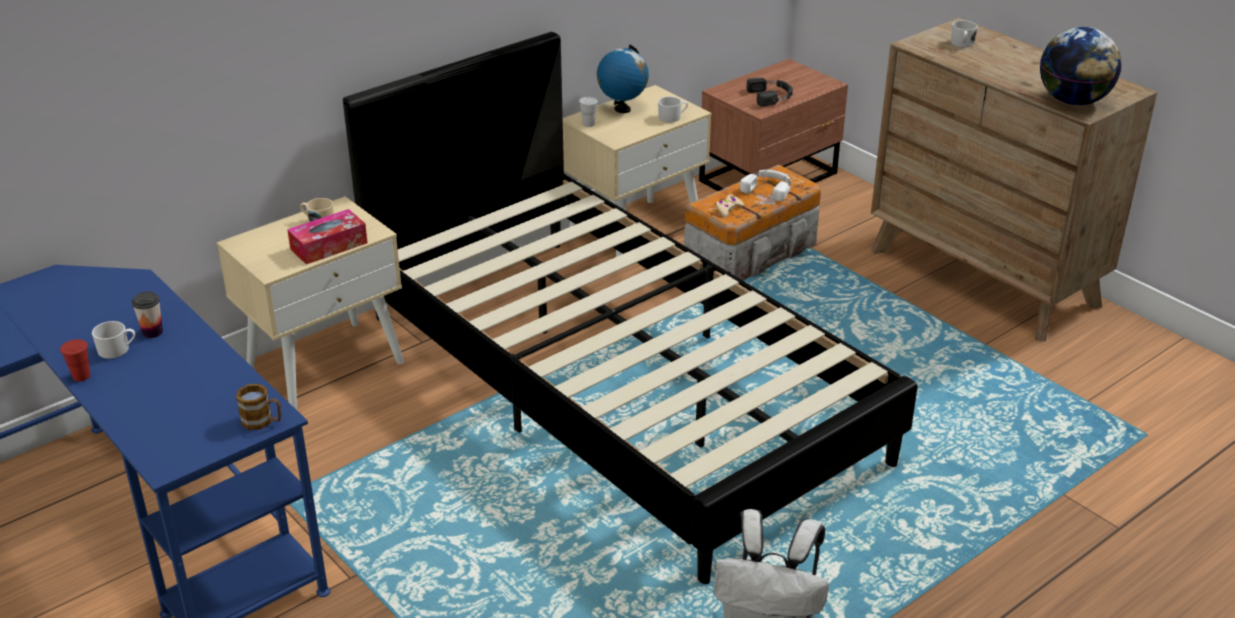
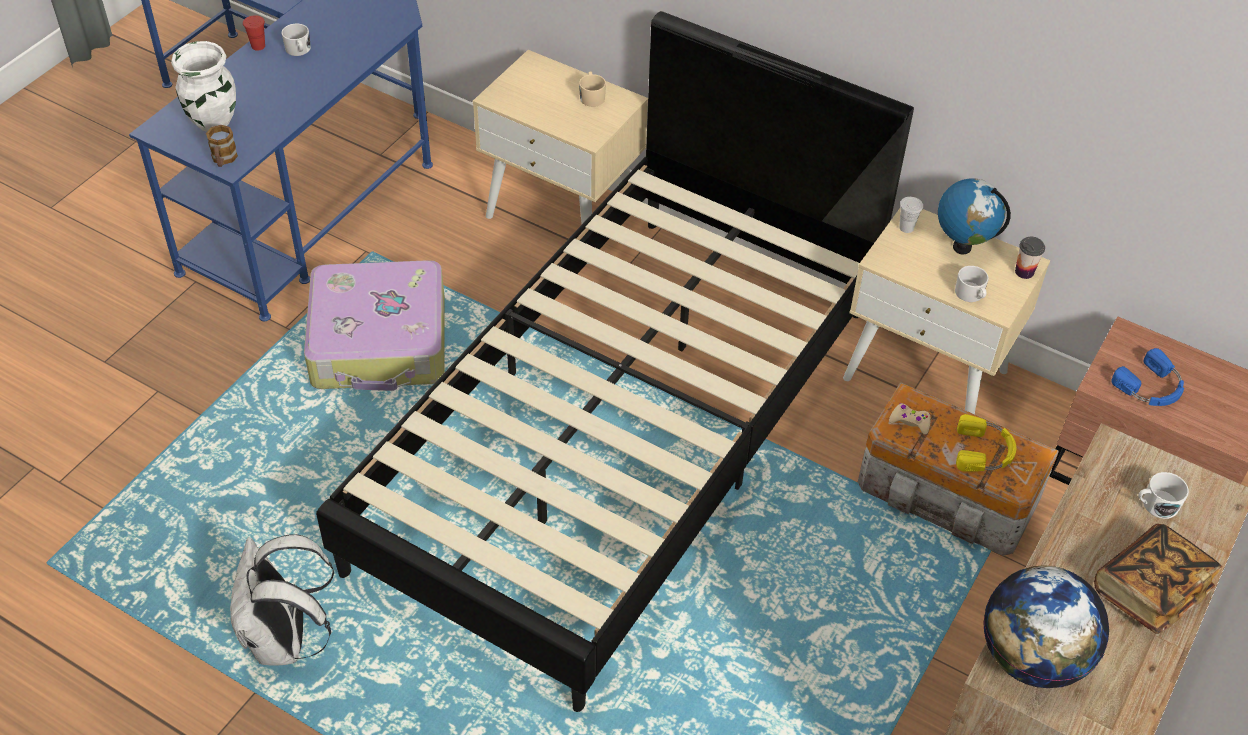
camera: 70 degrees right, 15 degrees up
(152, 332) = (329, 59): cup -> cup (1024, 272)
(189, 423) = (212, 122): none -> white vase
(329, 246) = (552, 117): tissue box -> none
(418, 511) = (380, 342): none -> suitcase
(768, 188) = (984, 451): white headphones -> yellow headphones
(771, 96) = (1151, 387): black headphones -> blue headphones
(1028, 60) = (1149, 591): none -> book

